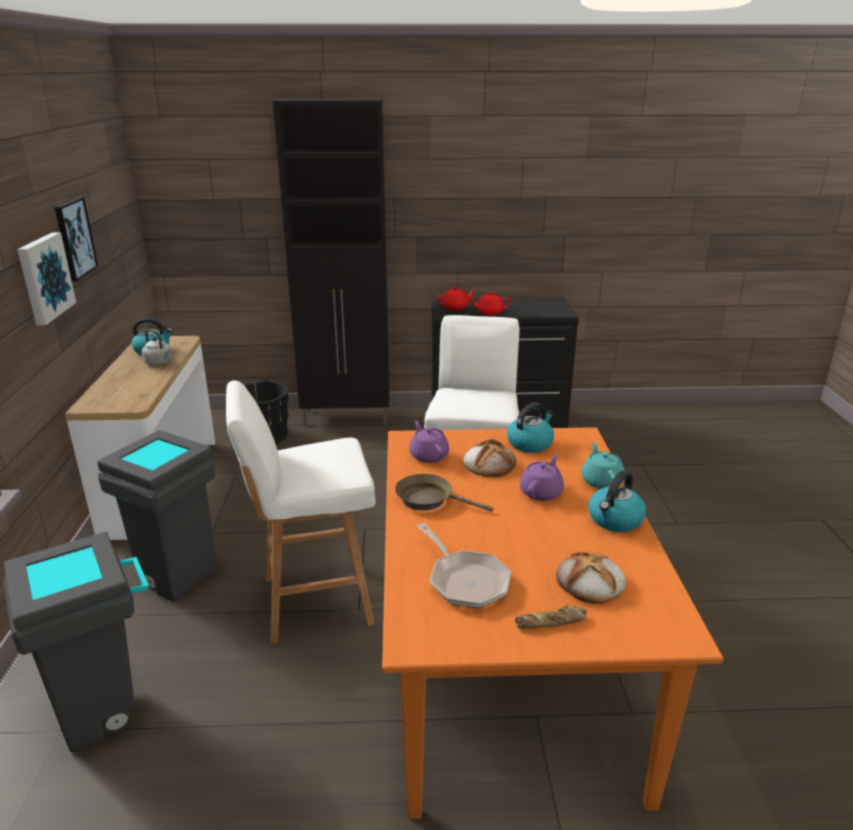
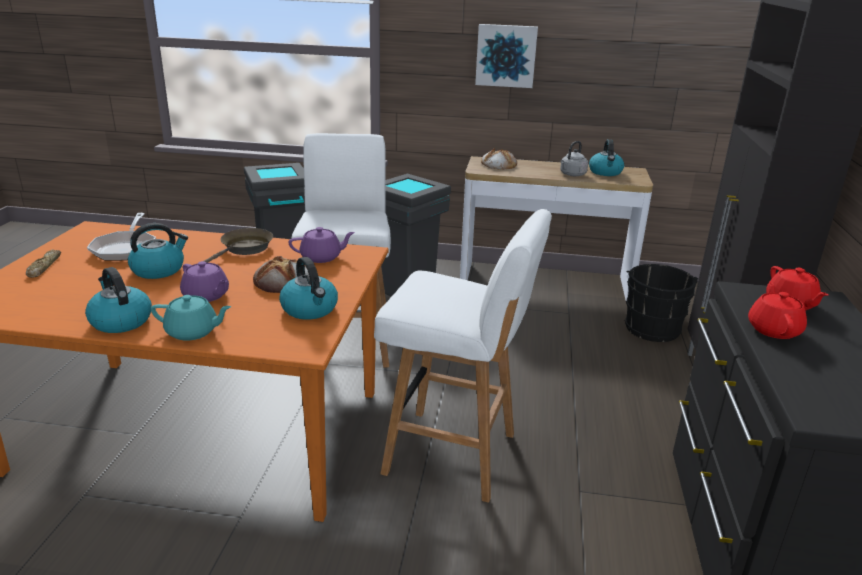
camera: 100 degrees right, 0 degrees up
(74, 238) = (576, 42): picture -> none
(465, 580) = (125, 248): frying pan -> frying pan turned 75 degrees counterclockwise
(507, 535) = (159, 270): none -> kettle
(590, 583) = (59, 289): bread -> bread (498, 164)

